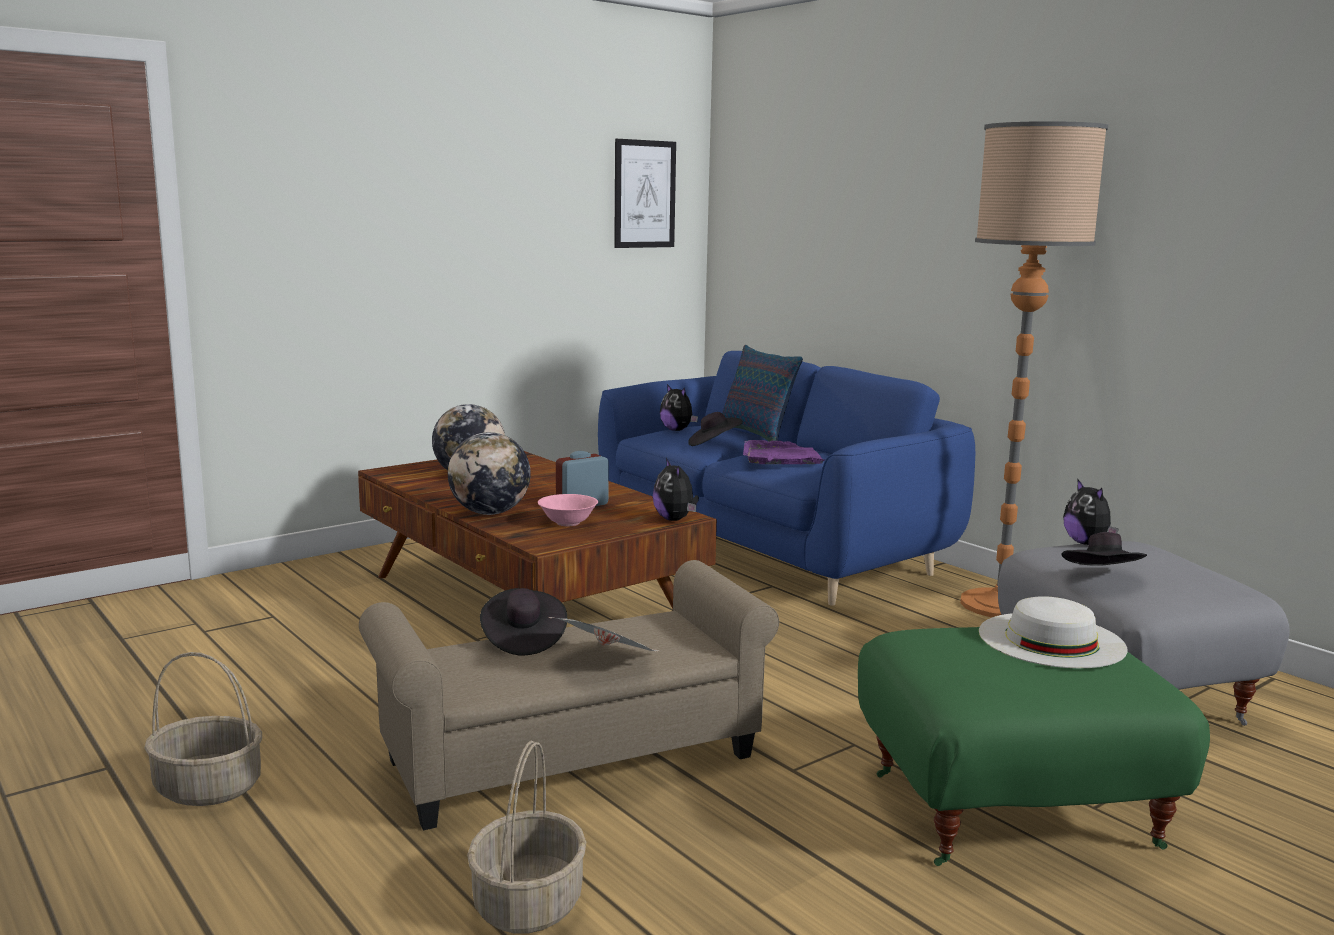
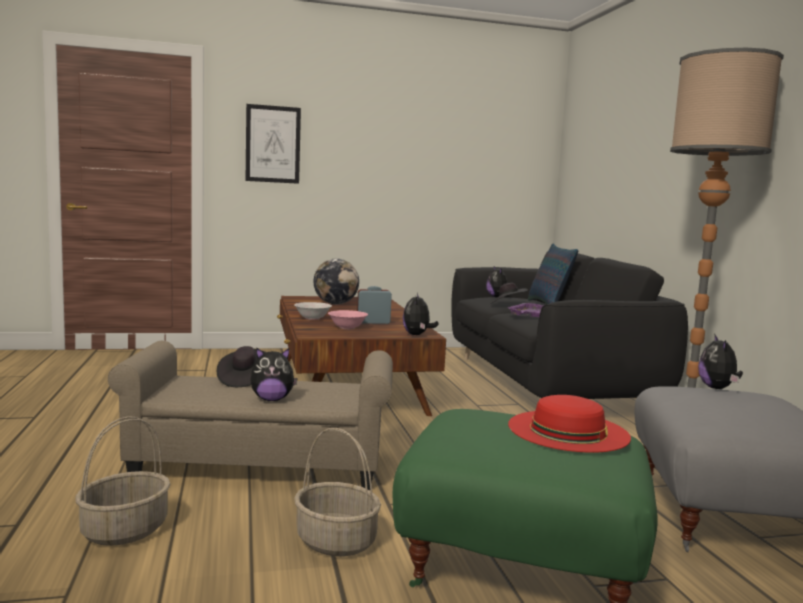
camera: 25 degrees right, 5 degrees down
(207, 788) = (60, 435): basket -> basket (335, 541)
(490, 513) = (312, 318): globe -> white bowl
(609, 664) = (272, 399): newspaper -> plush toy
(644, 194) = (509, 146): picture -> picture (273, 144)
(770, 547) = (546, 384): blue sofa -> black sofa
(1051, 640) = (568, 430): white hat -> red hat
(1102, 576) = (690, 406): black hat -> none

